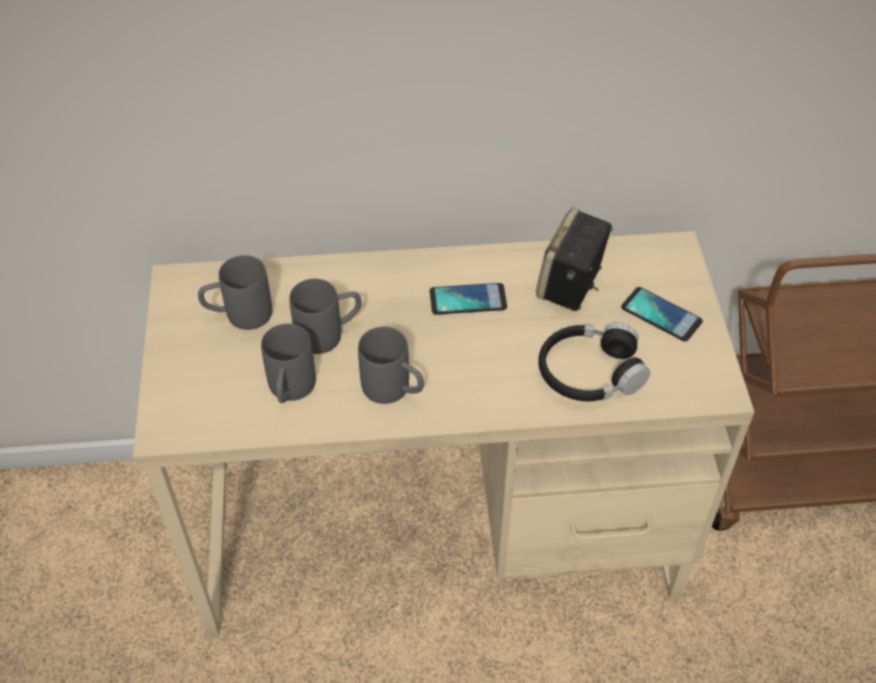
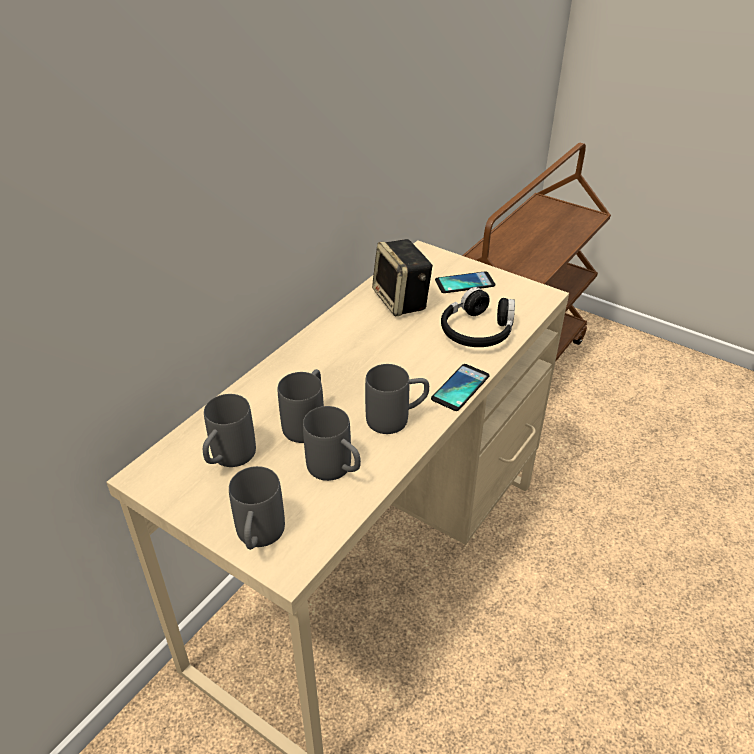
camera: 50 degrees left, 10 degrees down
(175, 393) = (258, 538): none -> grey mug
(468, 299) = (359, 345): phone -> phone (460, 388)

